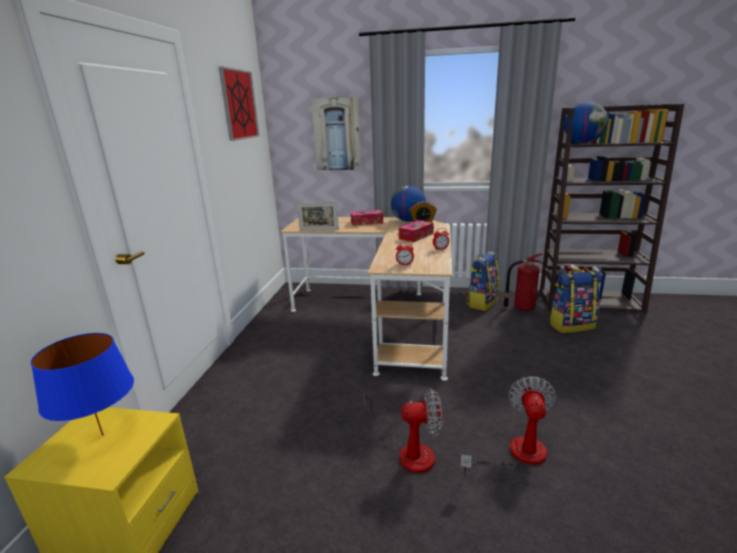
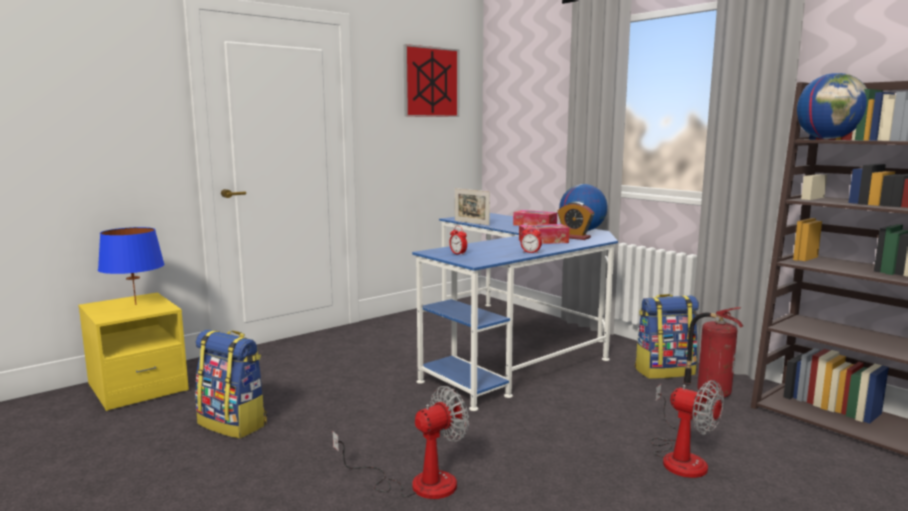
camera: 40 degrees right, 10 degrees down
(337, 134) = (542, 119): picture -> none
(383, 317) = (516, 347): beige desk -> blue desk
(407, 450) = (341, 435): fan -> fan (680, 457)
(571, 325) = (745, 431): backpack -> backpack (234, 424)

